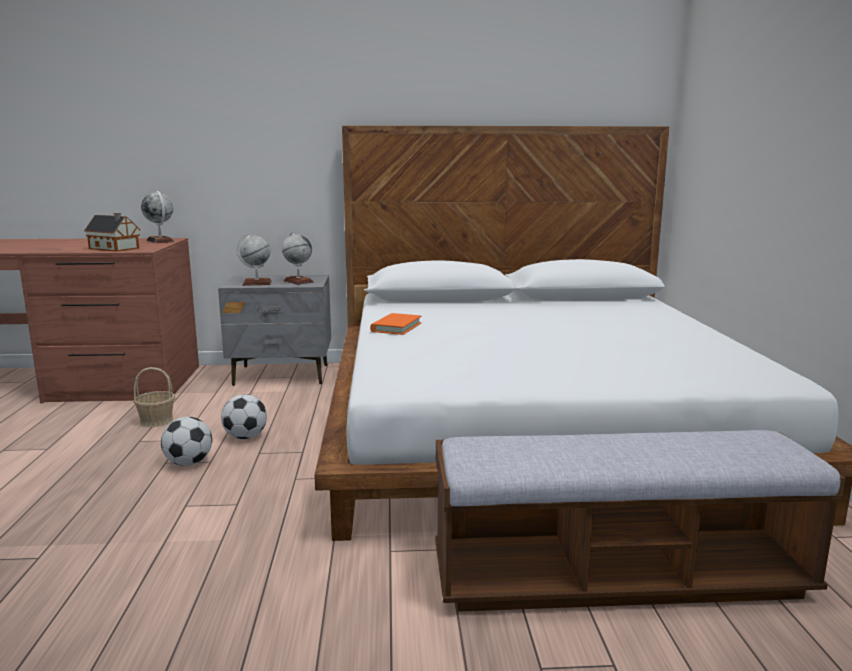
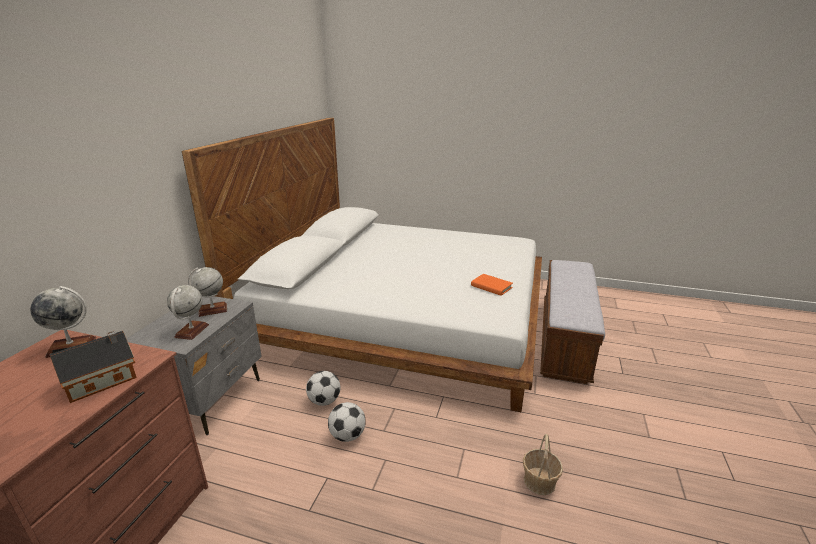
camera: 70 degrees left, 10 degrees up
(156, 421) = (263, 497): basket -> basket (539, 482)
(189, 463) = (381, 473): football -> football (324, 401)
(396, 327) = (377, 298): orange book -> orange book (491, 287)

